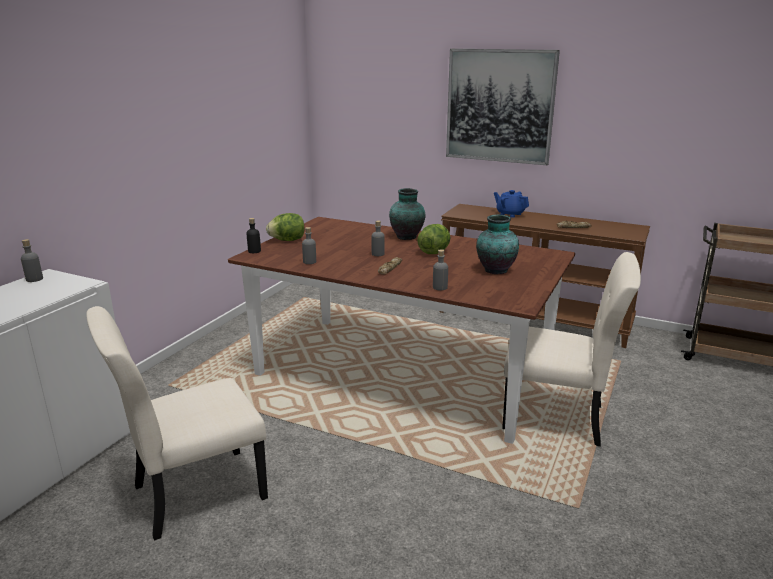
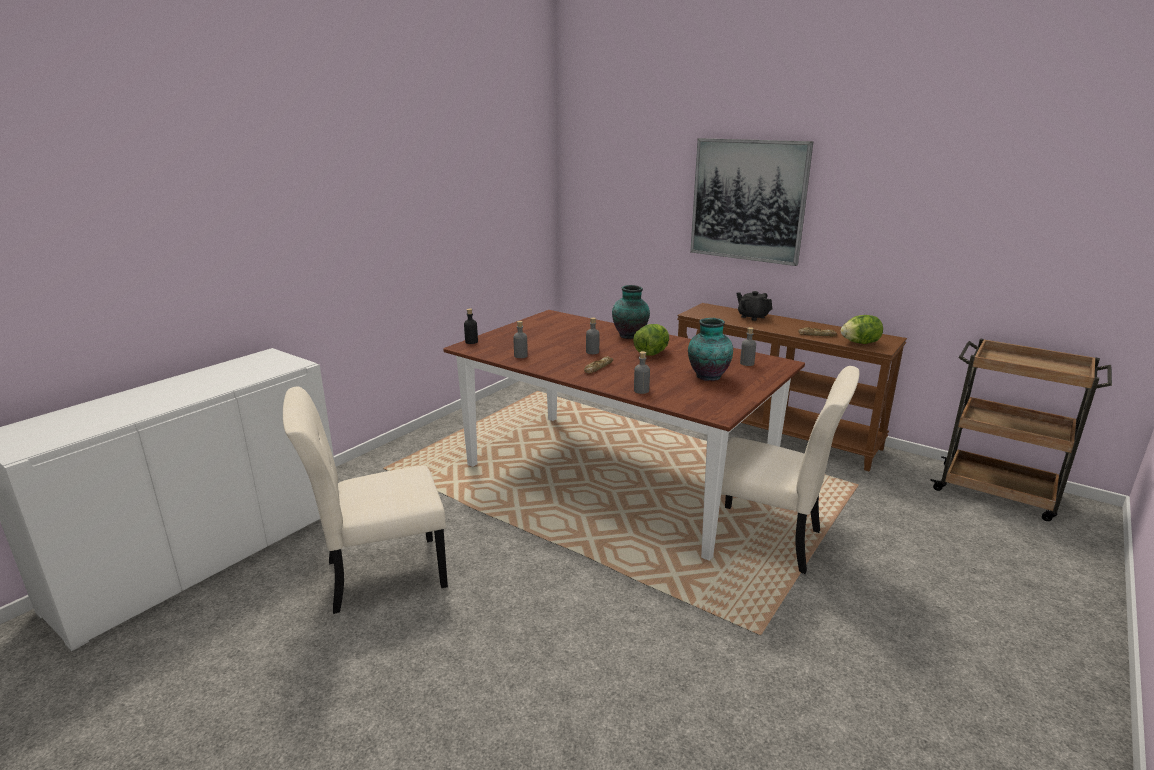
camera: 10 degrees right, 0 degrees up
(34, 279) = (256, 357): grey bottle -> grey bottle (747, 363)
(287, 240) = (508, 332): lettuce -> lettuce (860, 343)
(510, 214) = (752, 317): blue teapot -> black teapot

